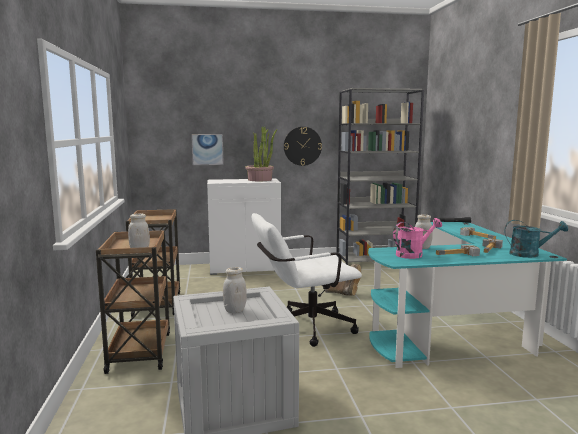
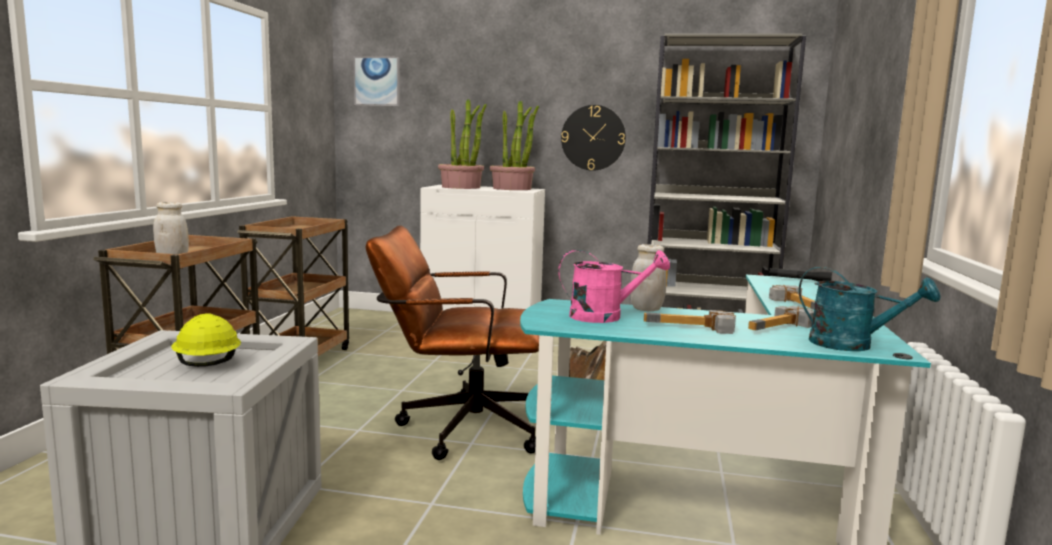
camera: 20 degrees right, 0 degrees up
(207, 149) = (443, 138): picture -> picture (377, 81)
(229, 181) = (461, 187): none -> potted plant
(235, 310) = (207, 364): white jar -> yellow hard hat
(303, 328) = (460, 428): white office chair -> brown office chair

